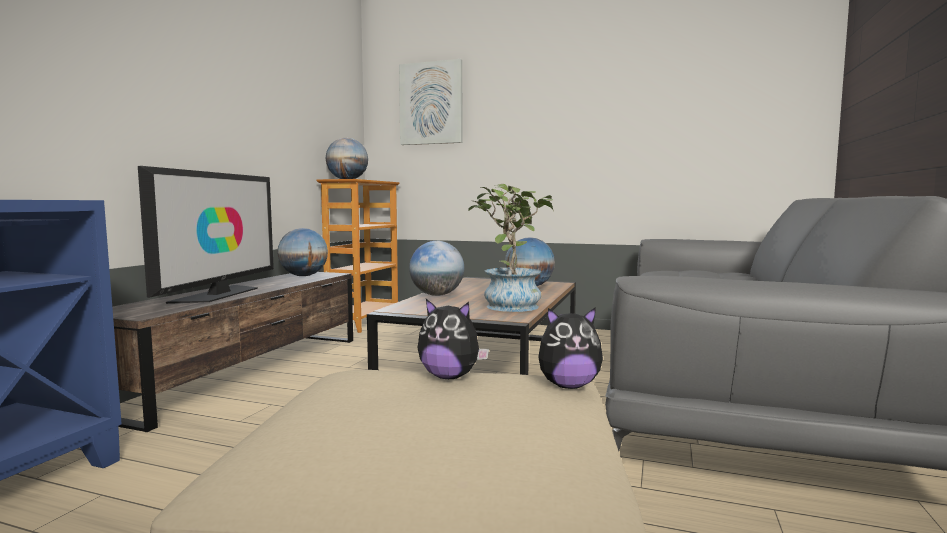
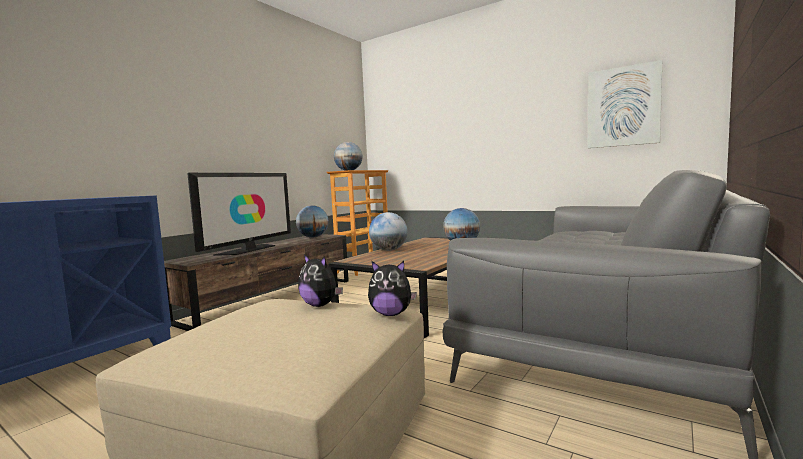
camera: 15 degrees right, 0 degrees up
(431, 103) = (407, 113): picture -> picture (623, 107)
(511, 304) = (431, 257): potted plant -> none

